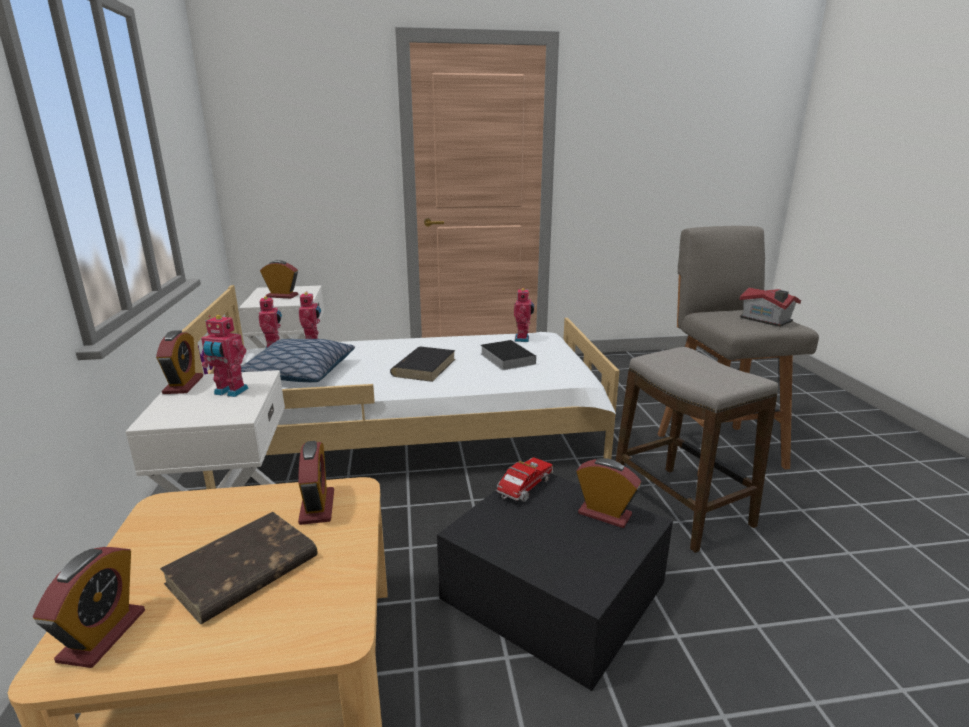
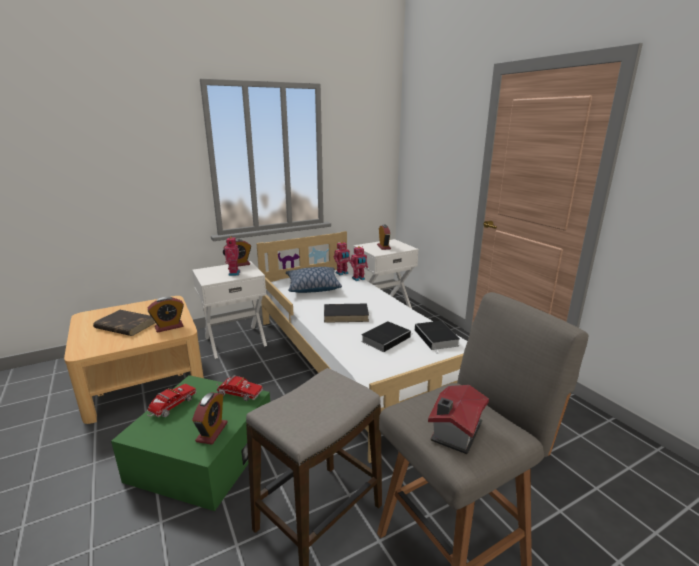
camera: 70 degrees right, 0 degrees up
(102, 636) = (96, 316): alarm clock -> none
(523, 339) = (437, 338): toy robot -> book
(528, 552) = (171, 407): none -> toy truck
(553, 590) = (203, 453): black storage box -> green storage box

